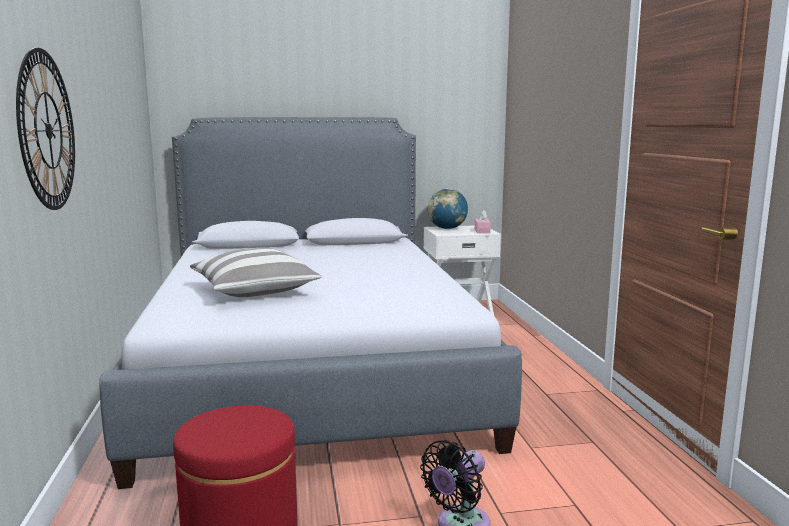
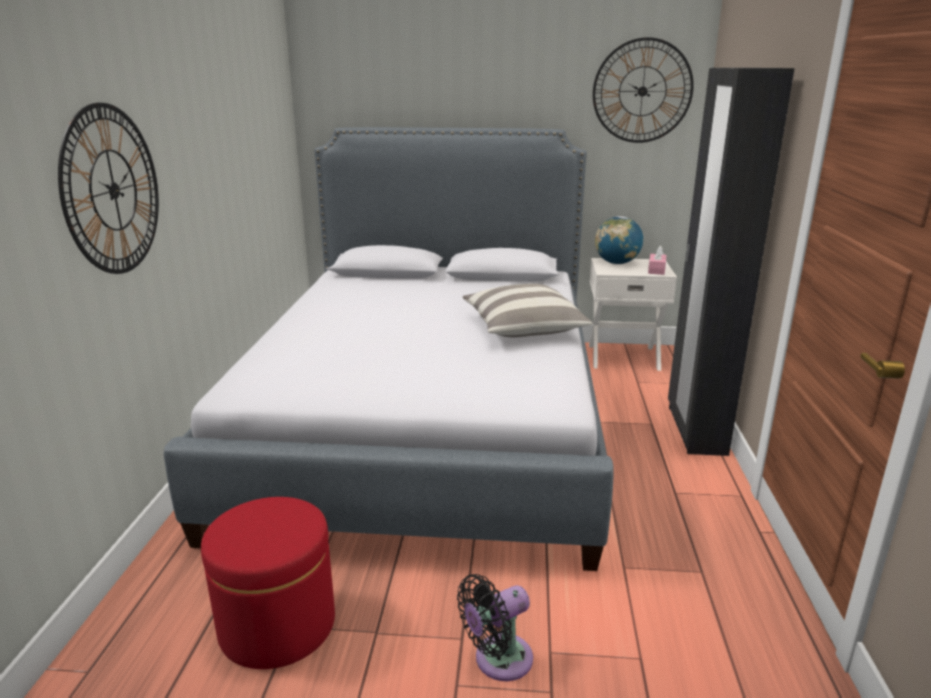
camera: 15 degrees right, 10 degrees up
(255, 290) = (350, 349): pillow -> pillow (524, 328)
(455, 88) = (642, 91): none -> wall clock
(541, 352) = (695, 430): none -> black wardrobe

